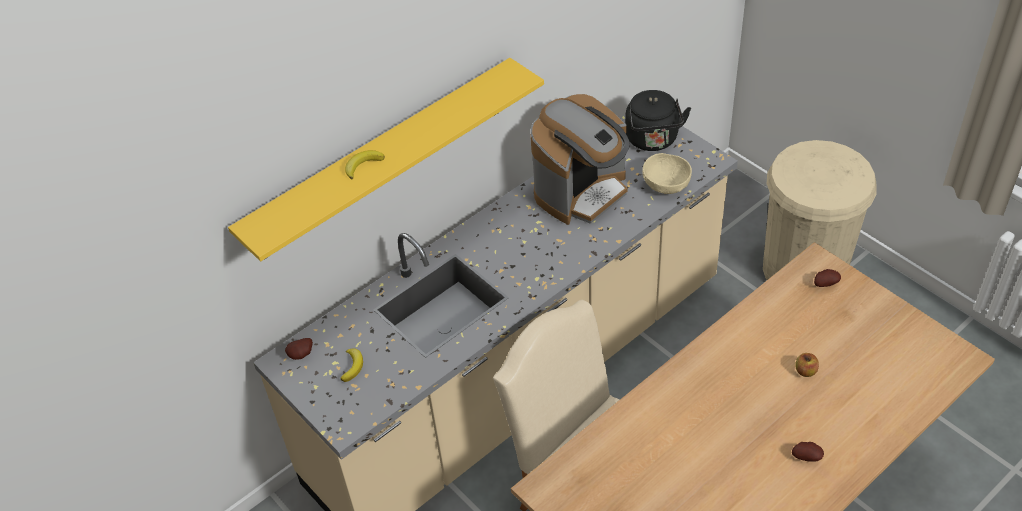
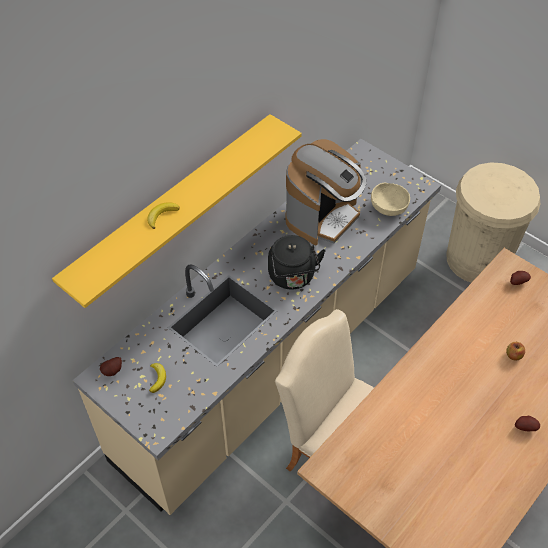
camera: 10 degrees left, 5 degrees up
(653, 140) = (372, 171): black kettle -> black kettle (293, 277)

